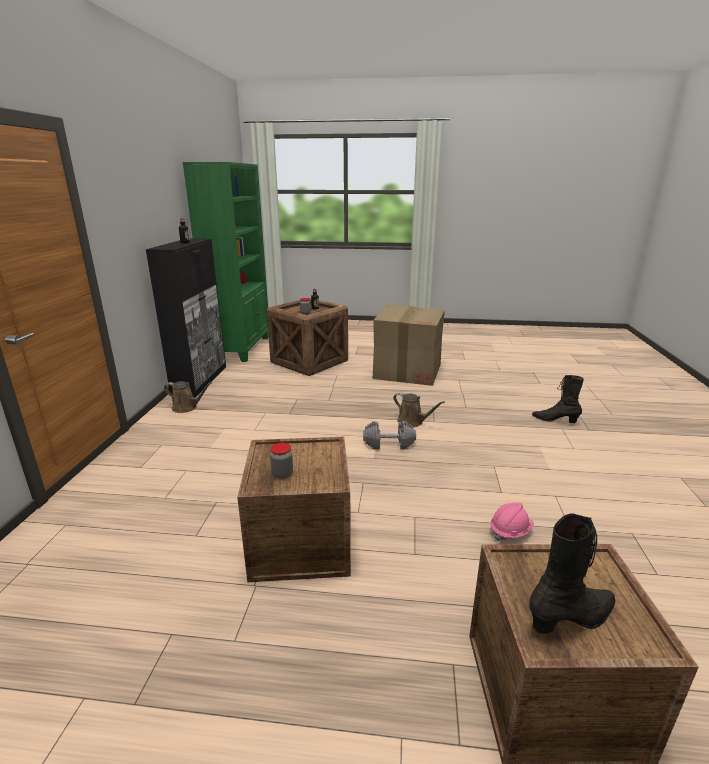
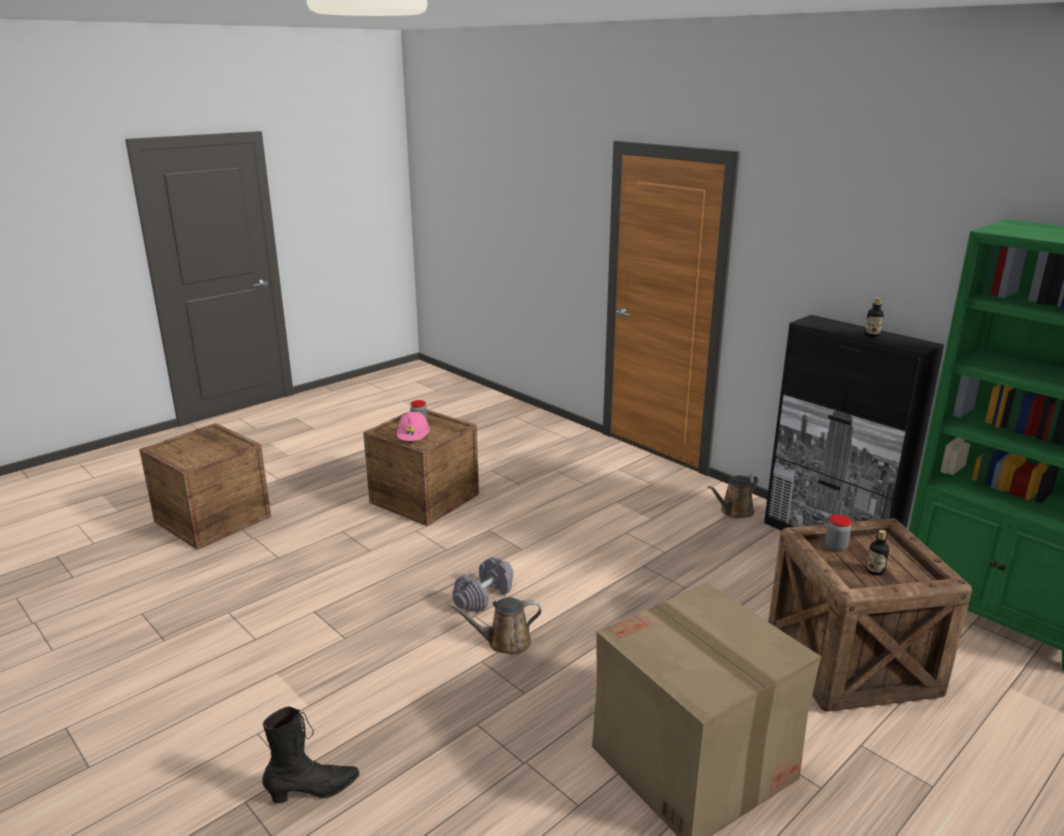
camera: 130 degrees right, 0 degrees up
(510, 531) = (282, 581): pink hard hat -> pink hard hat (413, 439)
(572, 618) = (200, 442): black boot -> none

